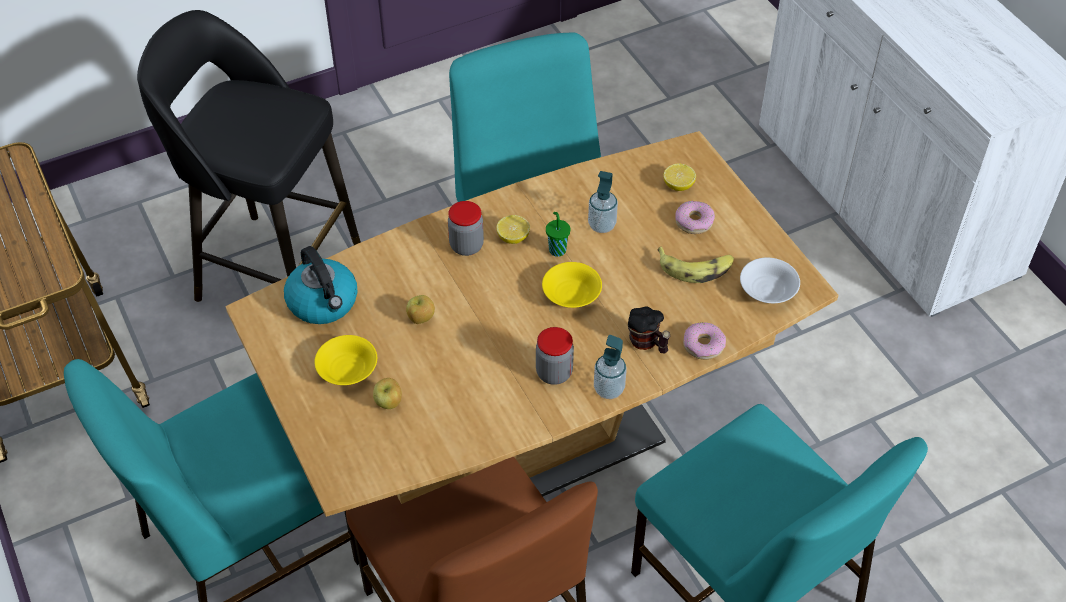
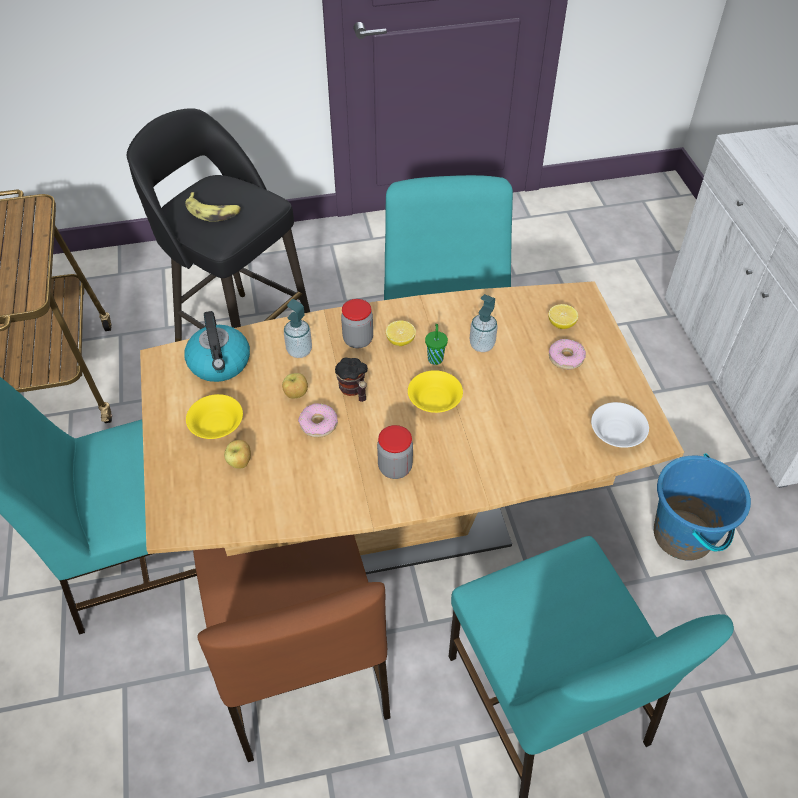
camera: 15 degrees right, 0 degrees up
(609, 389) = (440, 494): soap dispenser -> soap dispenser (299, 351)
(647, 343) = (489, 459): mug -> mug (353, 391)
(696, 268) = (555, 399): banana -> banana (213, 212)
(703, 345) = (541, 472): donut -> donut (318, 424)
(844, 390) = (683, 535): none -> blue bucket

